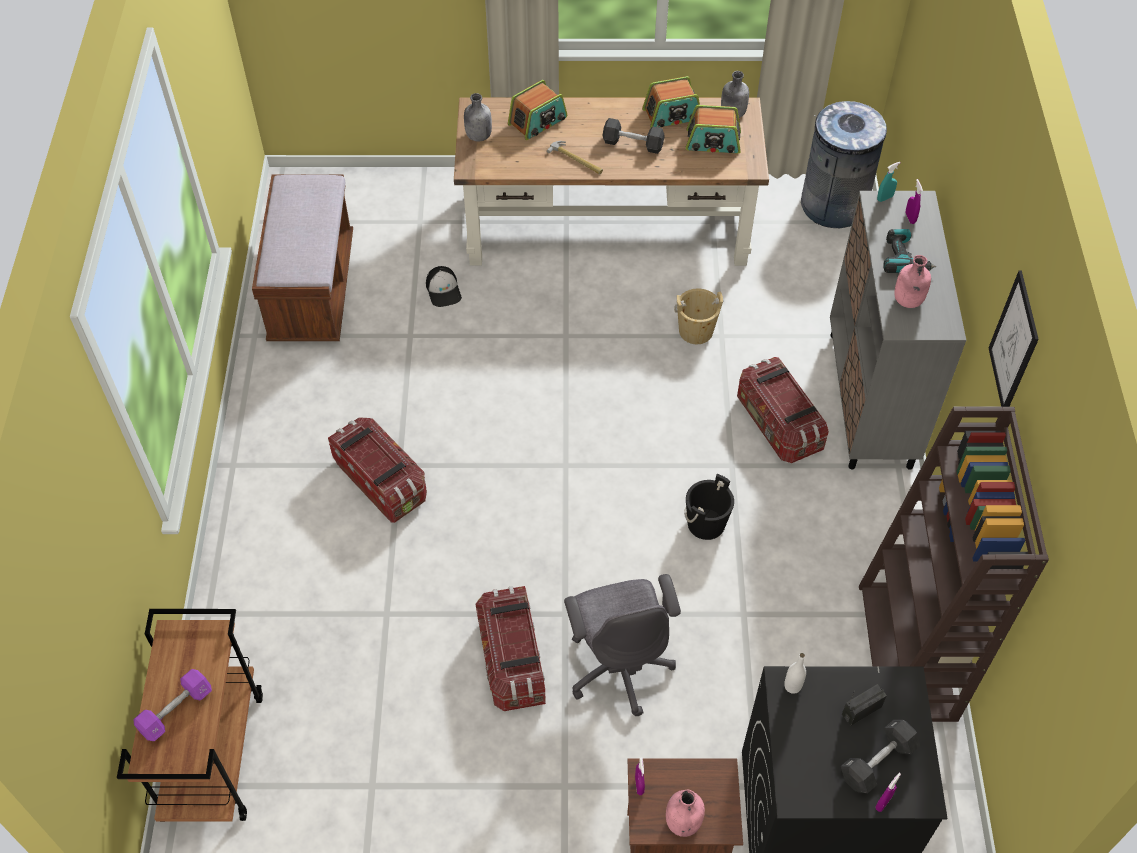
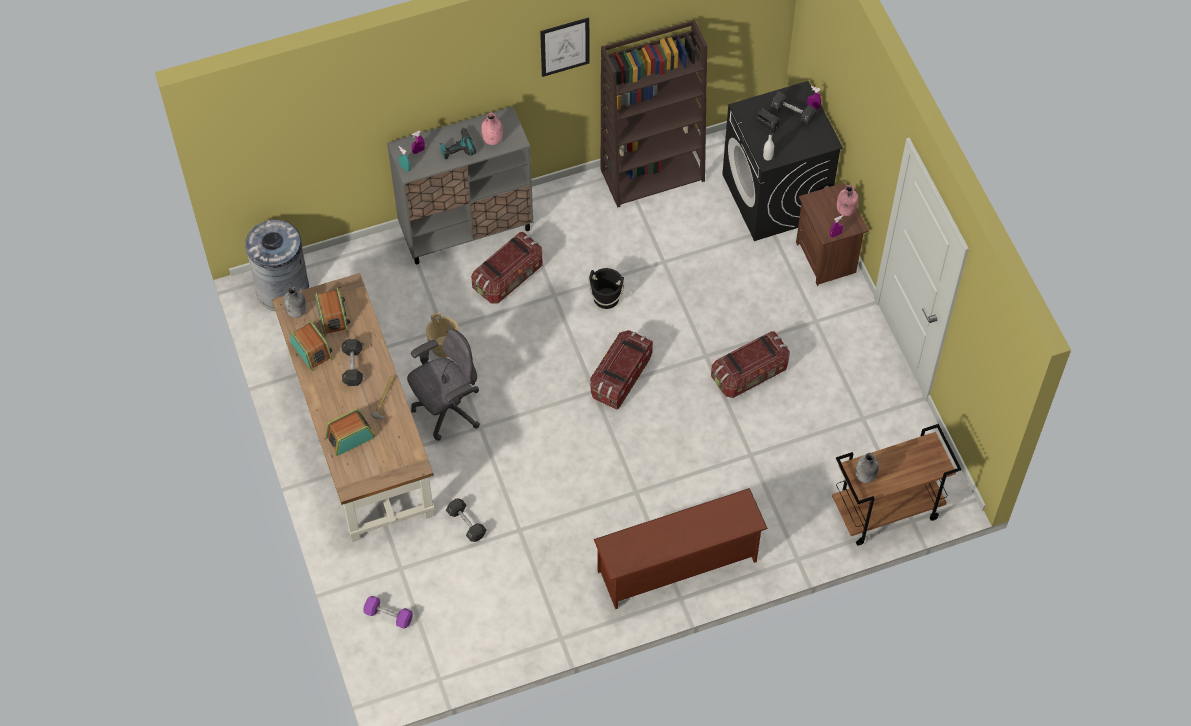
camera: 110 degrees left, 5 degrees up
(176, 711) = (907, 466): purple dumbbell -> purple dumbbell (388, 615)
(274, 476) = (678, 567): none -> brown shoe rack
(312, 290) = (500, 617): brown bench -> none
(381, 481) = (653, 498): storage box -> storage box (620, 377)
(444, 290) = (466, 524): cap -> black dumbbell
(478, 136) = (381, 472): grey bottle -> grey bottle (865, 476)
(538, 121) = (350, 437): radio -> radio turned 60 degrees counterclockwise
(619, 665) = (727, 316): grey office chair -> grey office chair (447, 410)

